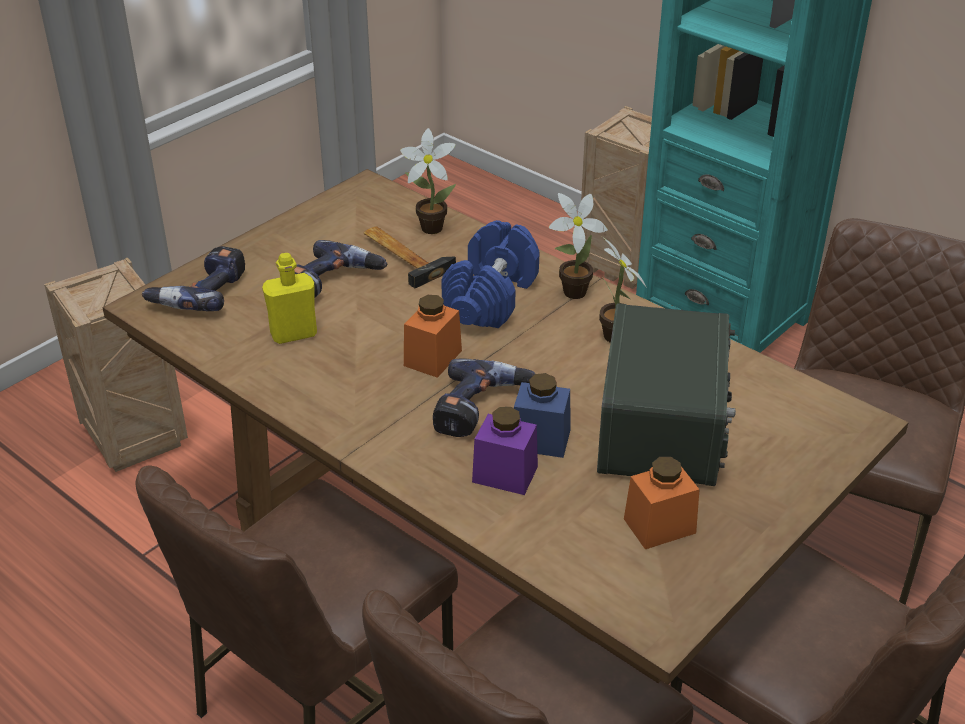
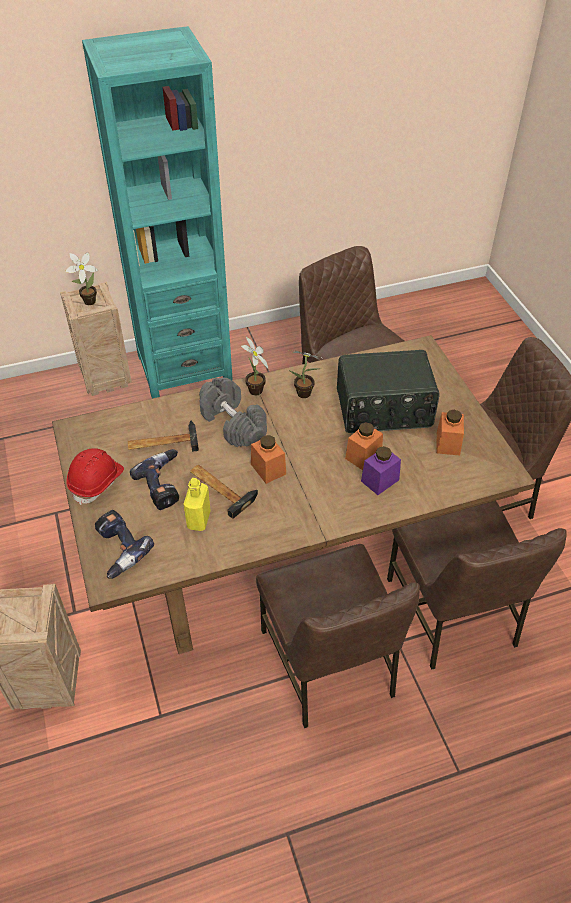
camera: 60 degrees left, 10 degrees up
(296, 236) = (97, 482): none -> red hard hat
(363, 331) = (220, 488): none -> hammer
(428, 227) = (143, 420): potted plant -> potted plant (87, 302)
(482, 409) = (325, 468): power drill -> none
(490, 297) = (232, 424): blue dumbbell -> grey dumbbell
(540, 440) = (363, 456): blue jar -> orange jar
(663, 428) = (384, 410): radio -> radio turned 135 degrees clockwise

